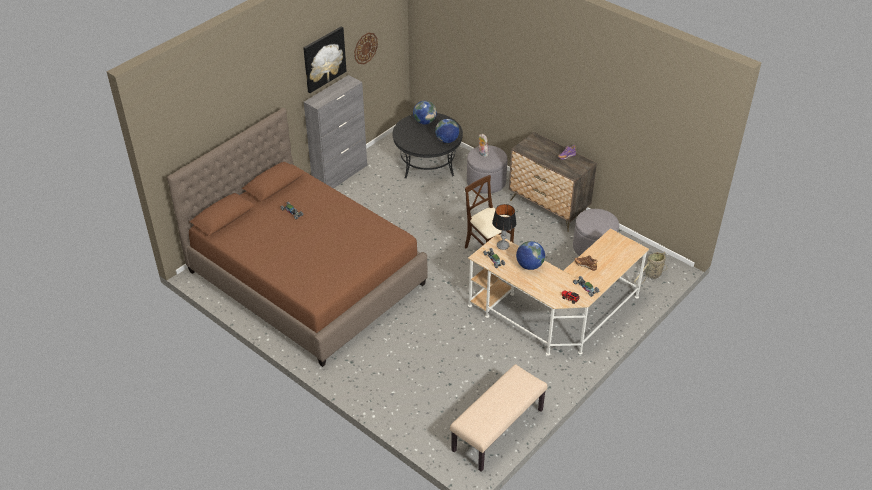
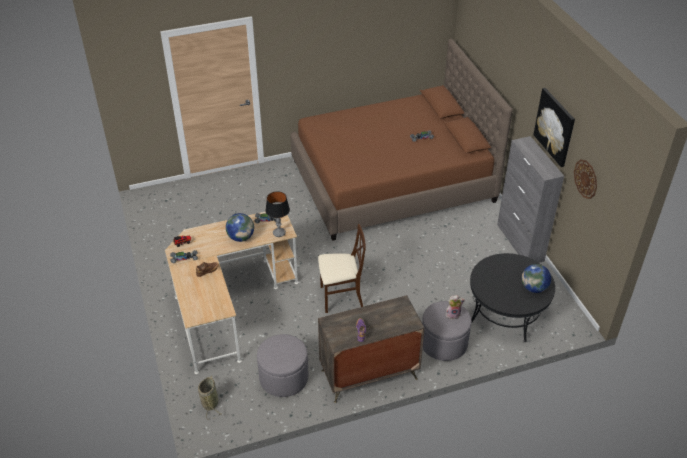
camera: 120 degrees right, 0 degrees up
(447, 140) = (488, 291): globe -> none
(498, 430) = (158, 219): beige bench -> none

